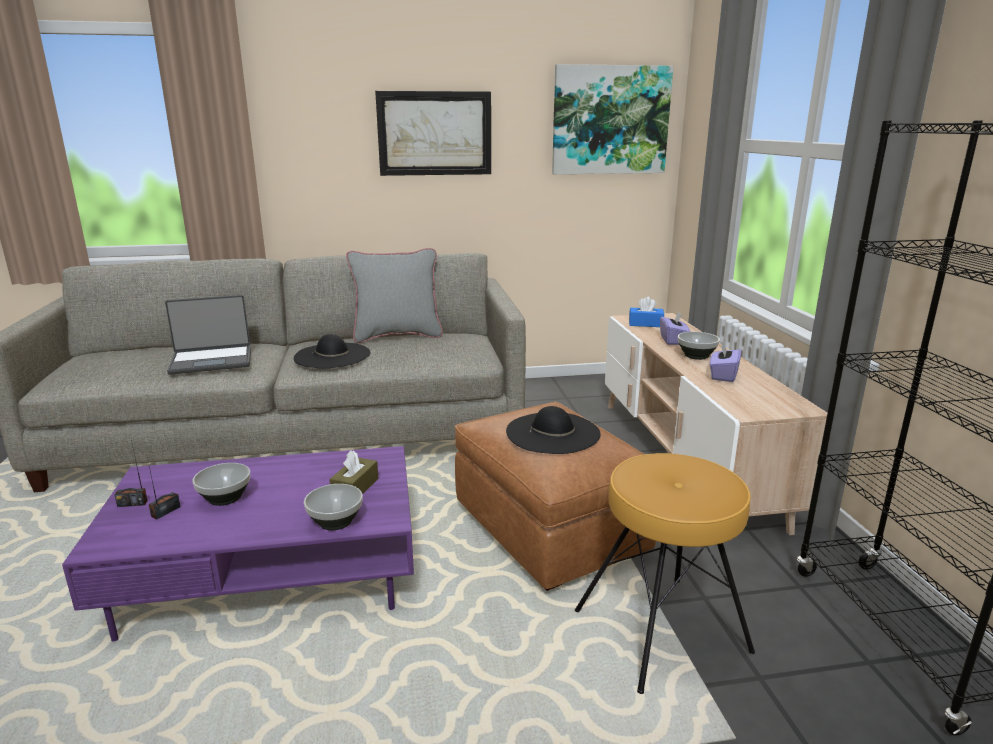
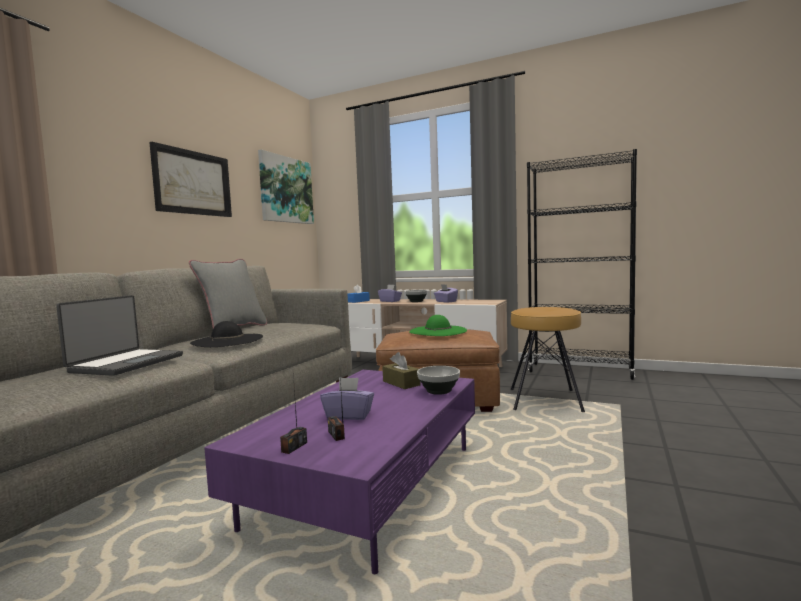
camera: 55 degrees left, 15 degrees down
(224, 498) = (349, 415): bowl -> purple tissue box
(553, 432) = (438, 331): black hat -> green hat

